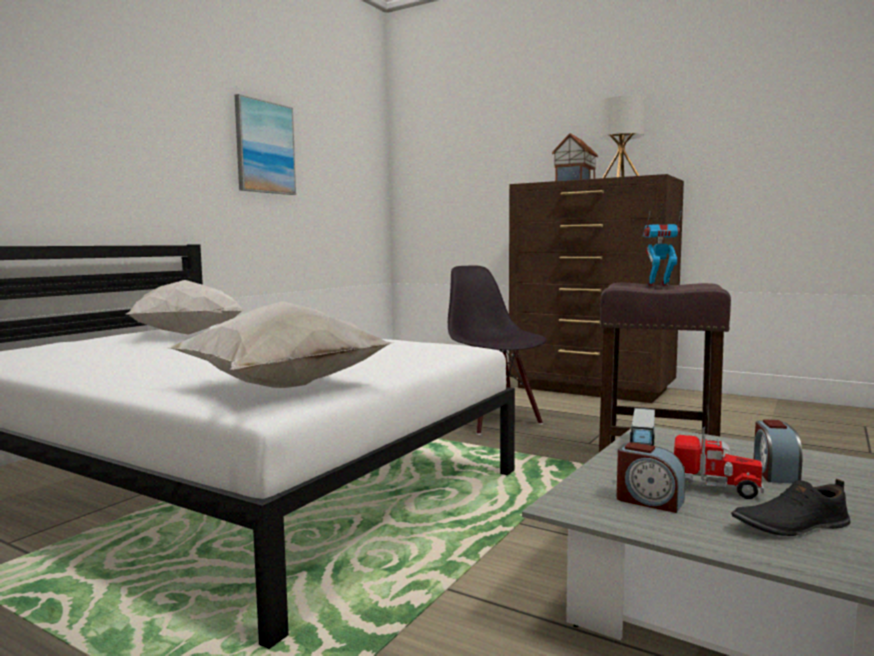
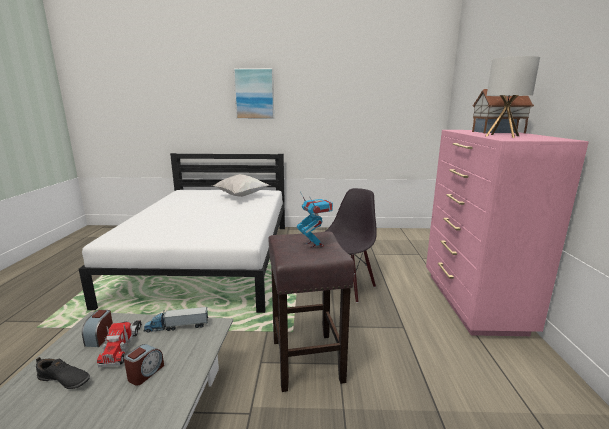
camera: 60 degrees right, 10 degrees up
(264, 147) = (333, 101): picture -> picture (254, 94)
(280, 388) = (138, 234): white pillow -> none
(591, 389) = (472, 302): brown dresser -> pink dresser
(774, 473) = (145, 373): alarm clock -> alarm clock turned 135 degrees clockwise
(790, 526) = (64, 380): black shoe -> black shoe turned 150 degrees clockwise

